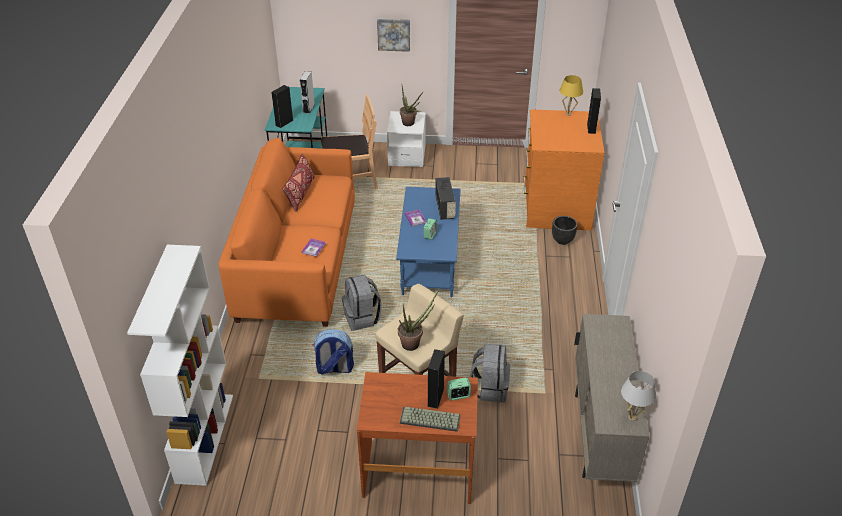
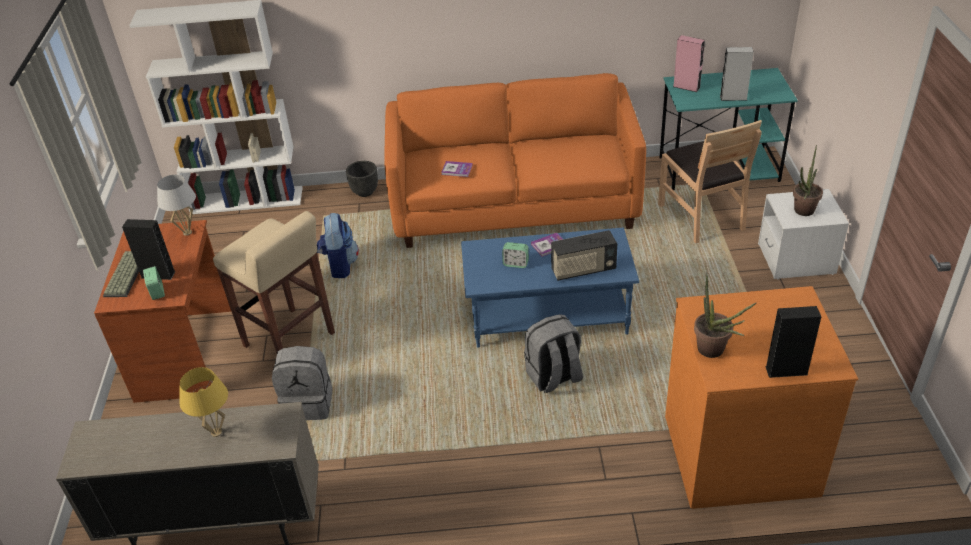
camera: 85 degrees right, 0 degrees up
(284, 123) = (686, 87): black speaker -> pink speaker
(300, 194) = (566, 142): red pillow -> none
(362, 318) = (426, 273): grey backpack -> grey backpack (554, 377)
(394, 34) = (865, 75): picture -> none
(414, 343) = (246, 247): potted plant -> potted plant (714, 352)
(562, 240) = (646, 467): black planter -> black planter (365, 192)
(568, 114) = (823, 336): yellow table lamp -> yellow table lamp (217, 432)
(632, 418) = (91, 459): white table lamp -> white table lamp (187, 232)

